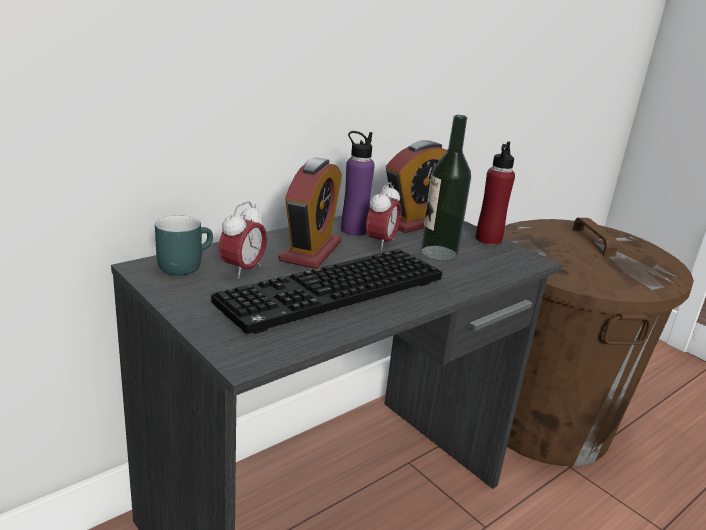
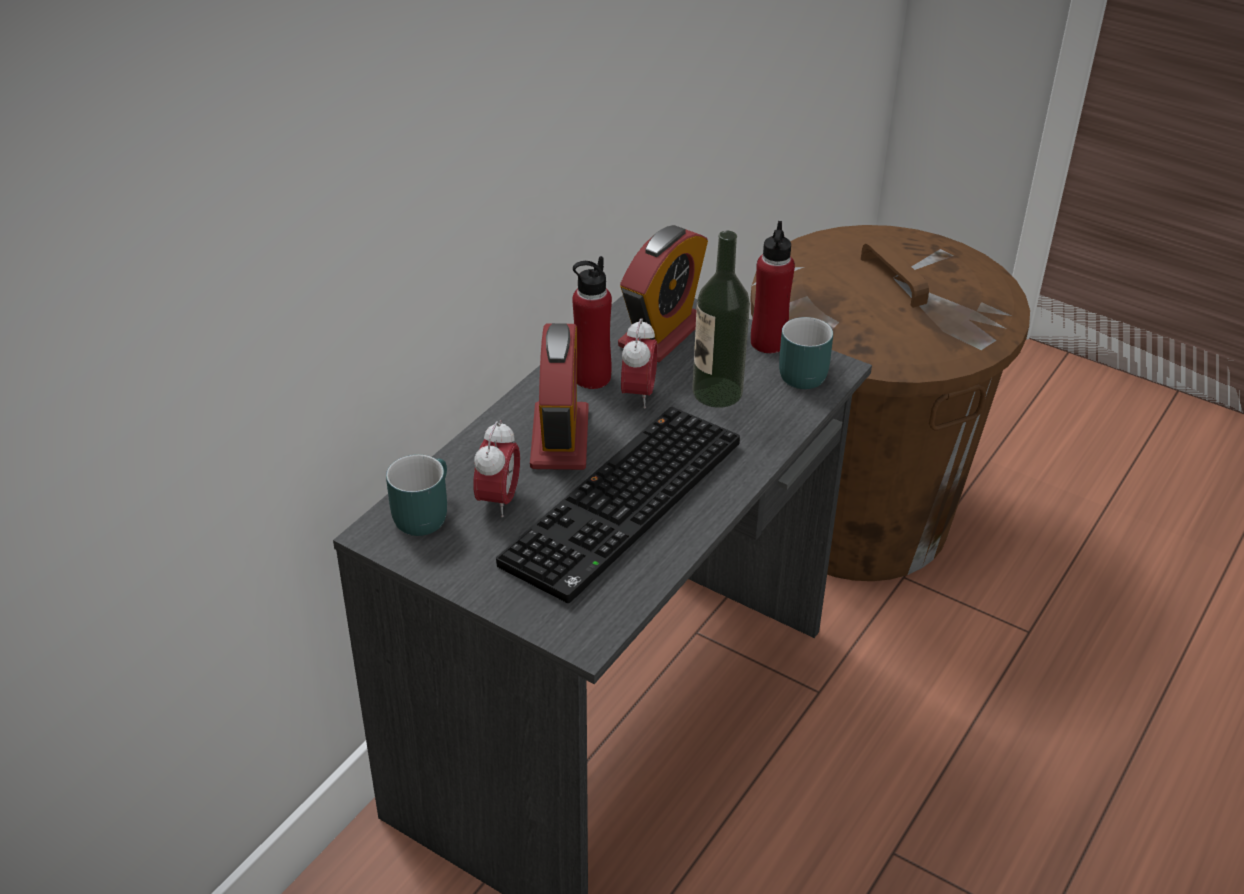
camera: 15 degrees left, 15 degrees up
(354, 230) = (592, 377): purple bottle -> red bottle
(508, 256) = (803, 371): none -> turquoise mug

